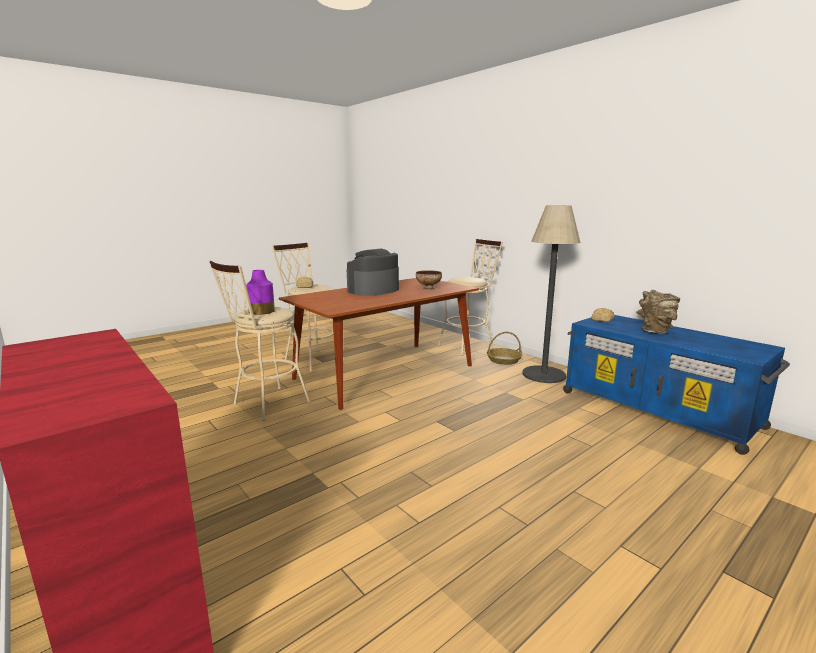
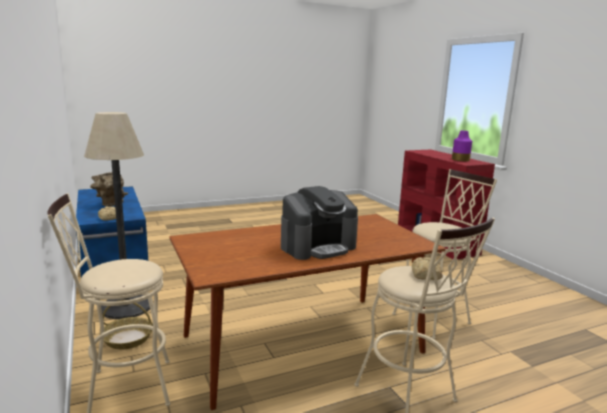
camera: 165 degrees left, 0 degrees up
(262, 311) = (442, 226): purple vase -> purple vase (460, 159)
(428, 288) = (238, 243): bowl -> none

